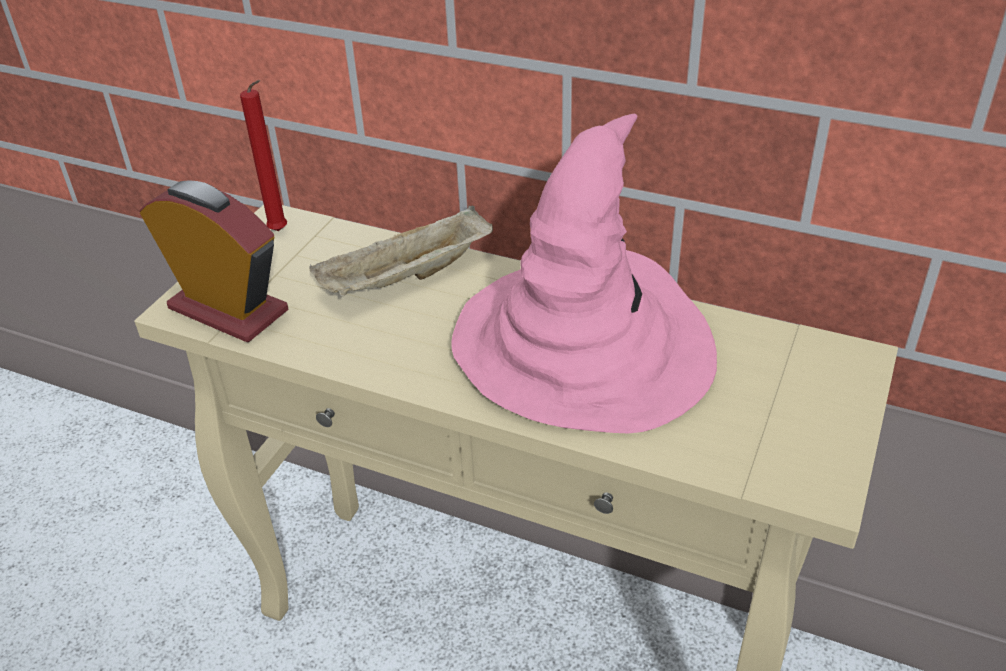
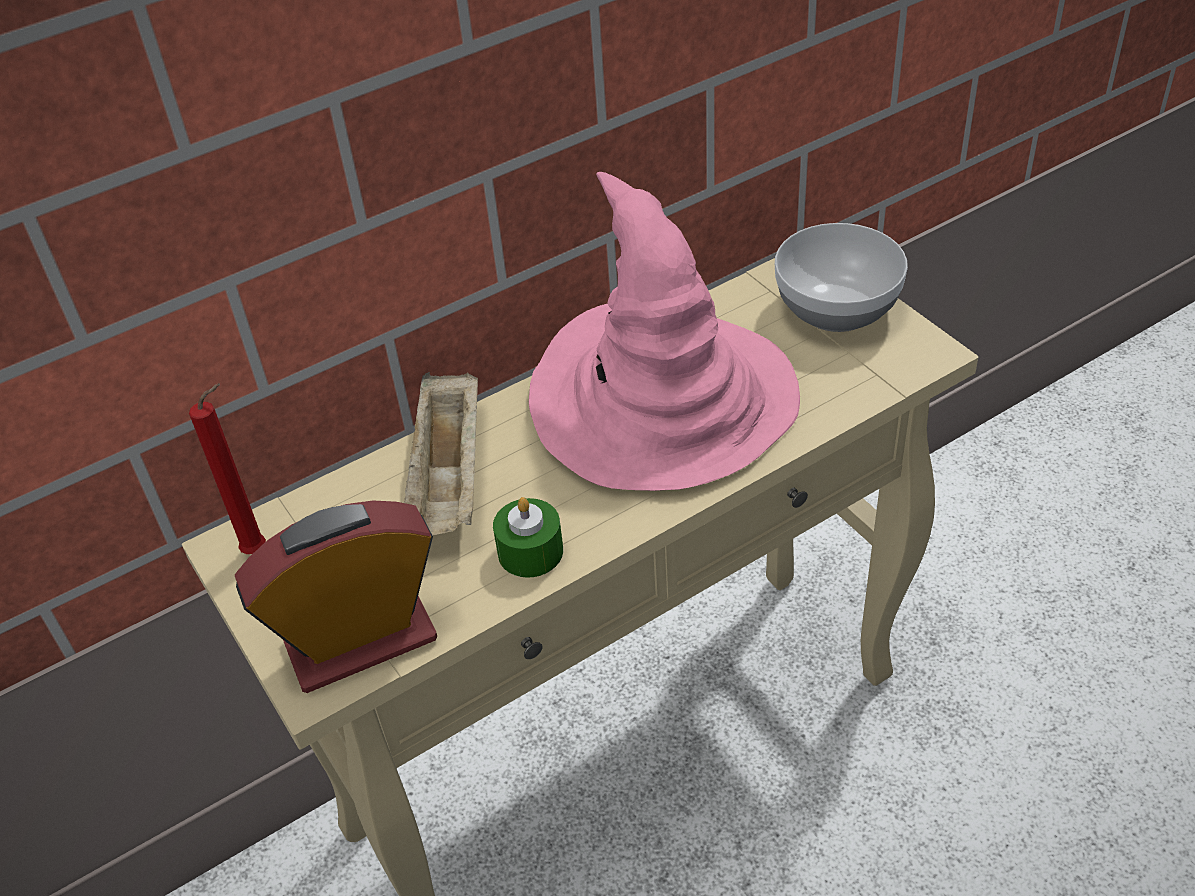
camera: 55 degrees left, 5 degrees up
(364, 349) = (530, 551): none -> green candle
(814, 401) = (838, 309): none -> bowl

